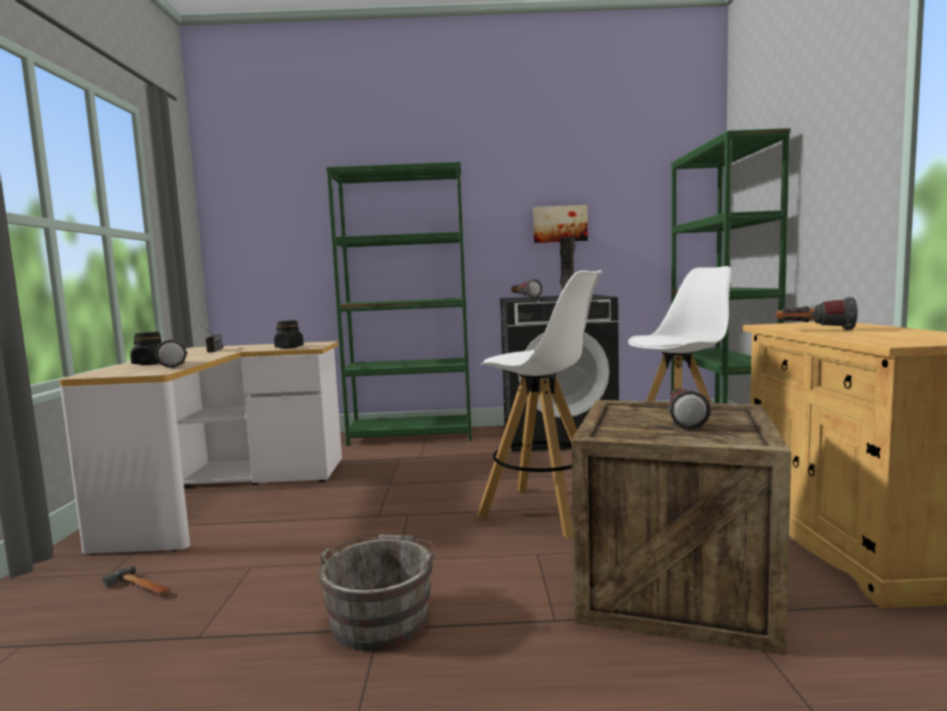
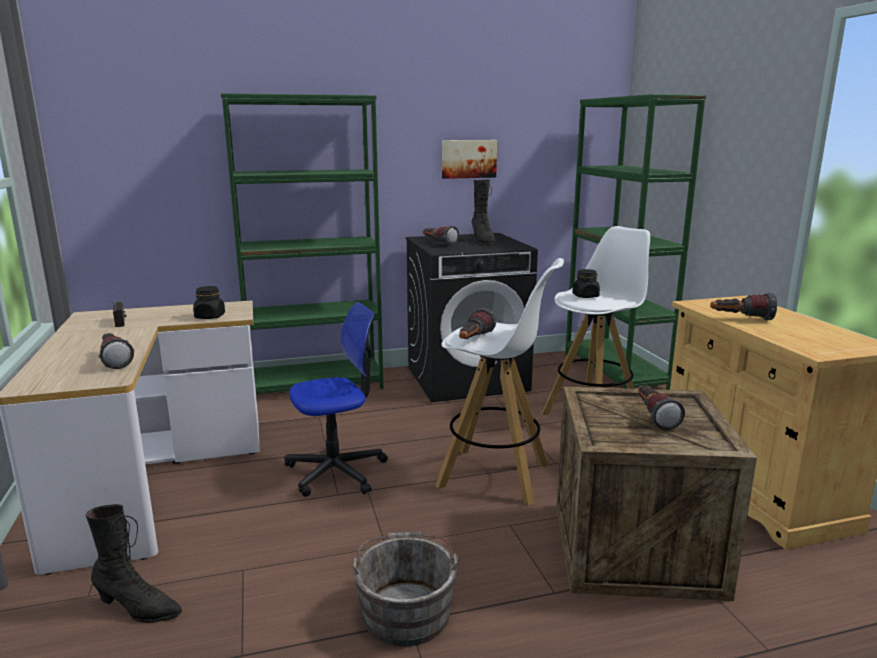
camera: 15 degrees left, 10 degrees up
(140, 588) = (138, 609): hammer -> black boot
(150, 363) = (74, 357): black jar -> black jar (585, 296)
(388, 498) = (336, 471): none -> office chair
(509, 356) = (473, 340): none -> flashlight

